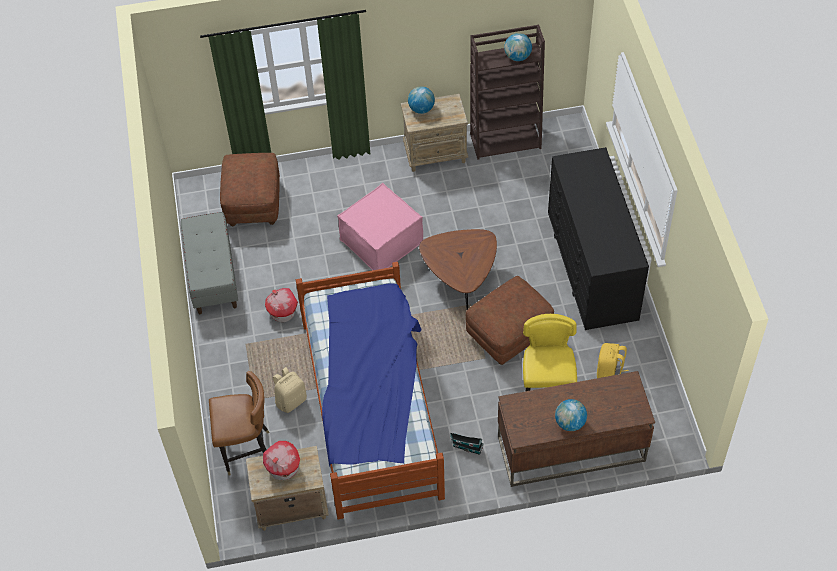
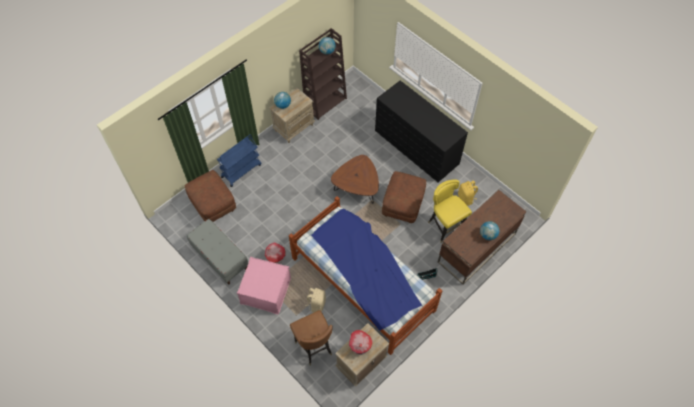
camera: 35 degrees left, 5 degrees up
(247, 451) = (314, 347): brown chair -> brown chair turned 105 degrees clockwise
(322, 177) = (241, 170): none -> blue cart
(381, 241) = (300, 189): pink ottoman -> pink ottoman (266, 291)

